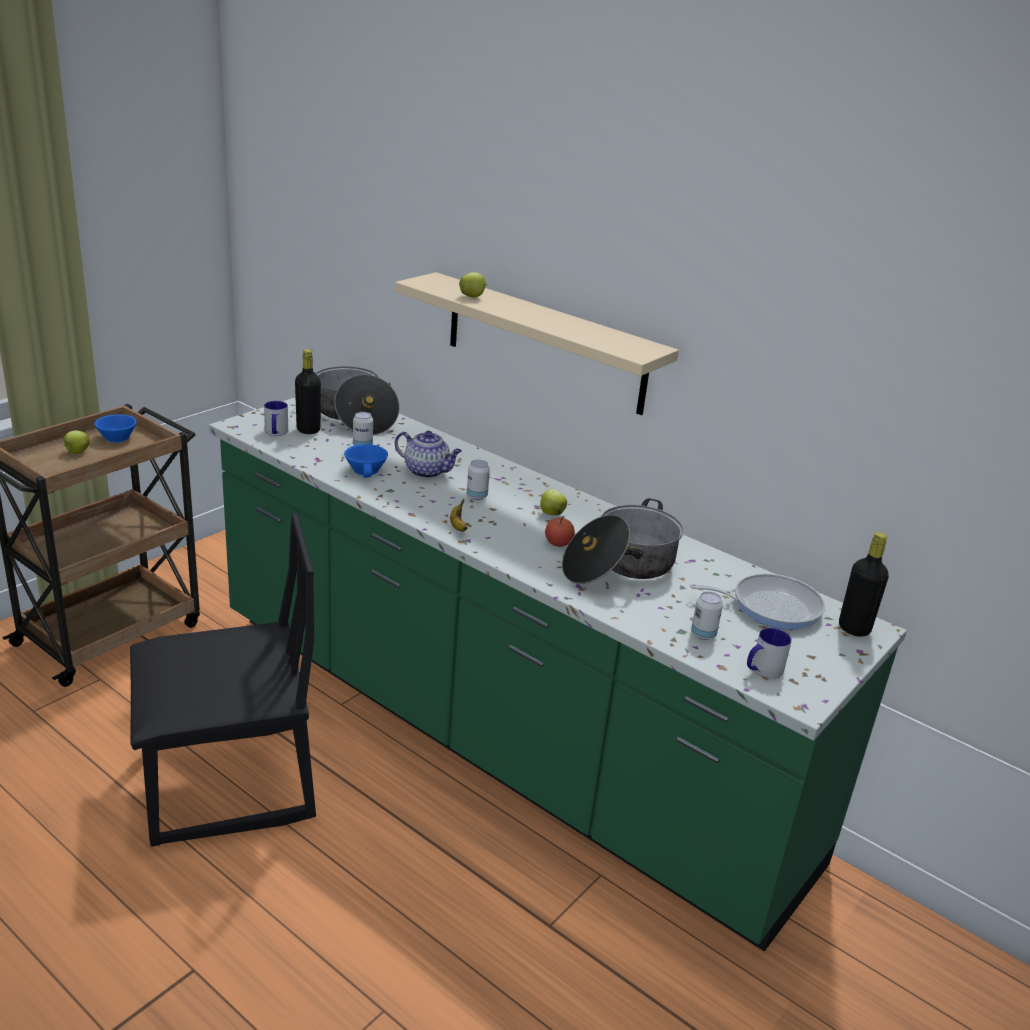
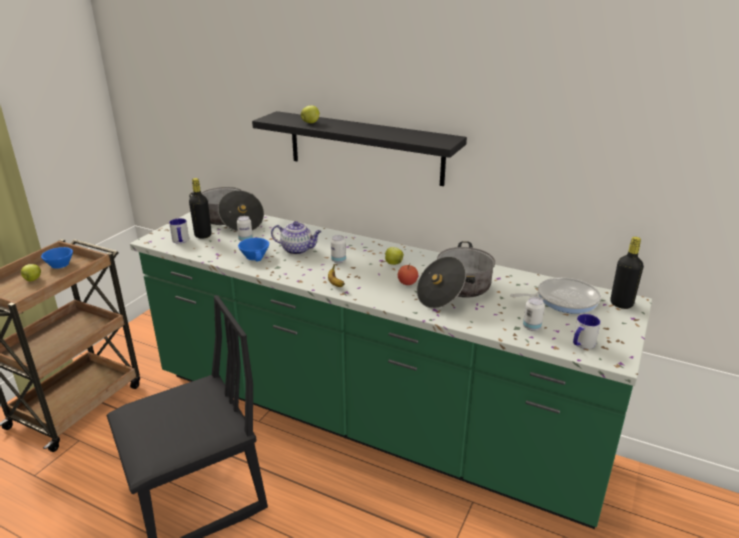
camera: 10 degrees left, 0 degrees up
(544, 343) = (365, 148): beige shelf -> black shelf

